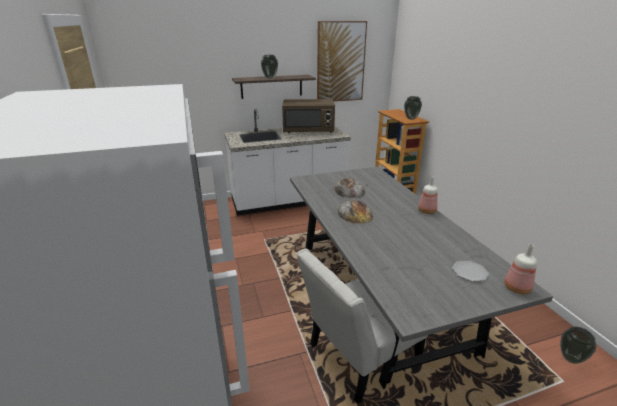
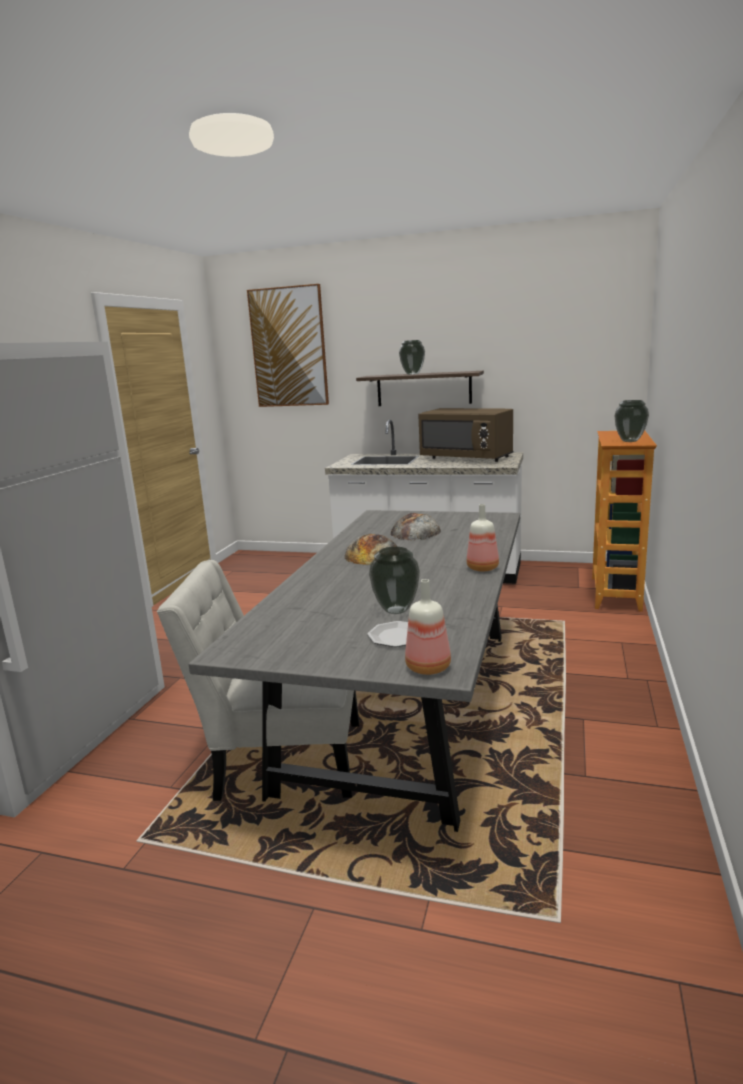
camera: 35 degrees right, 10 degrees down
(340, 62) = (541, 350): picture -> picture (289, 347)
(570, 358) = (628, 903): vase -> vase (395, 610)

